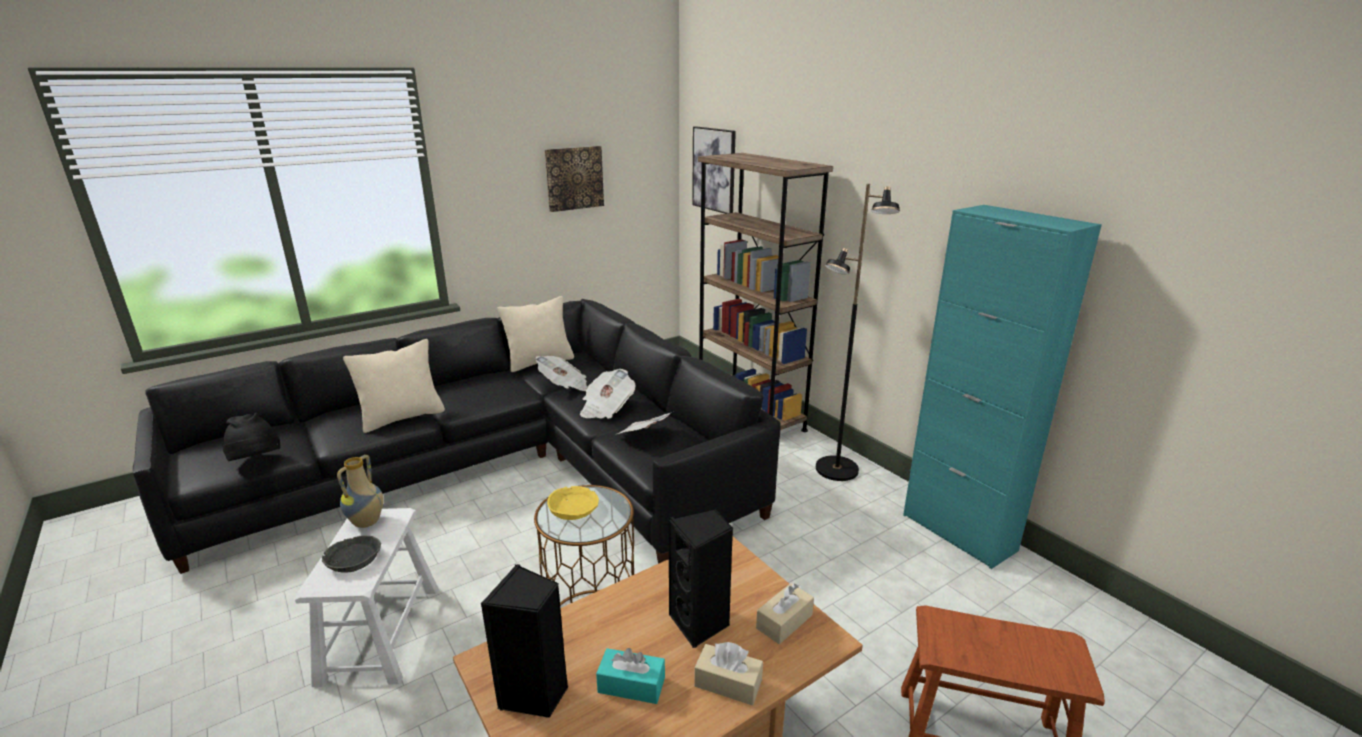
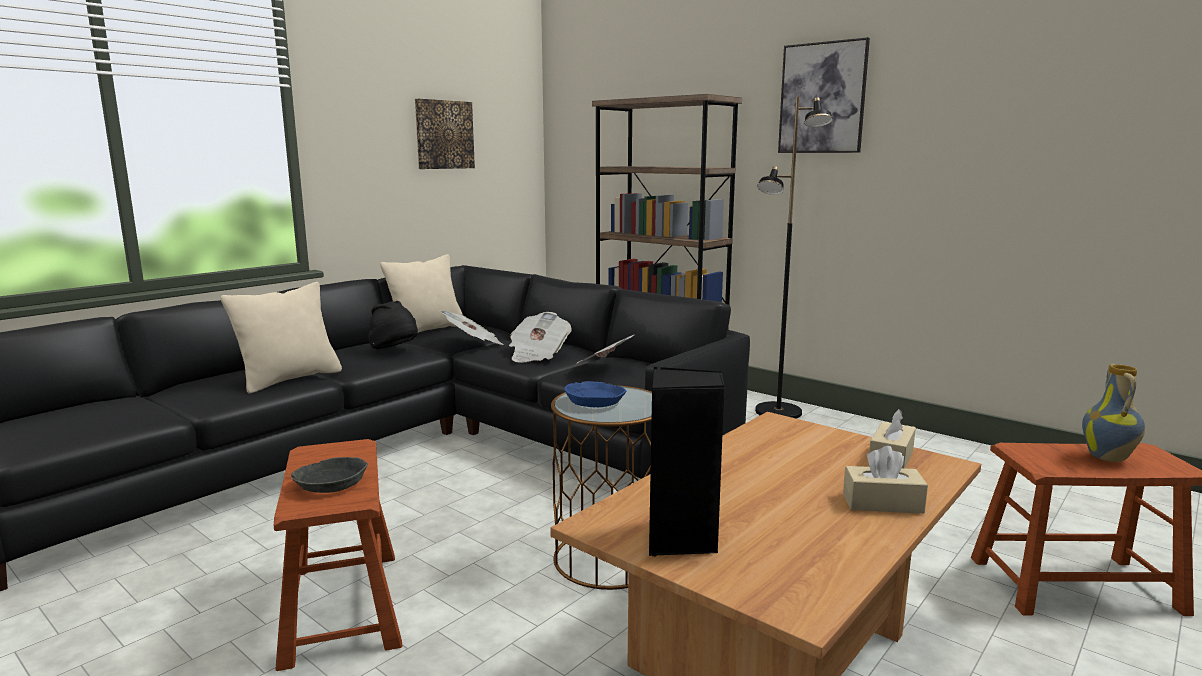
camera: 15 degrees left, 10 degrees down
(256, 462) = (113, 426): black hat -> black hat (395, 351)
(367, 522) = (322, 454): vase -> vase (1109, 458)
(380, 634) = (342, 607): white stool -> brown stool
(574, 508) = (595, 401): yellow bowl -> blue bowl
(631, 685) = (783, 518): turquoise tissue box -> none
(700, 623) = (808, 469): black speaker -> none
(714, 169) = (591, 130): picture -> picture (822, 98)
(958, 532) = (929, 443): turquoise cabinet -> none

